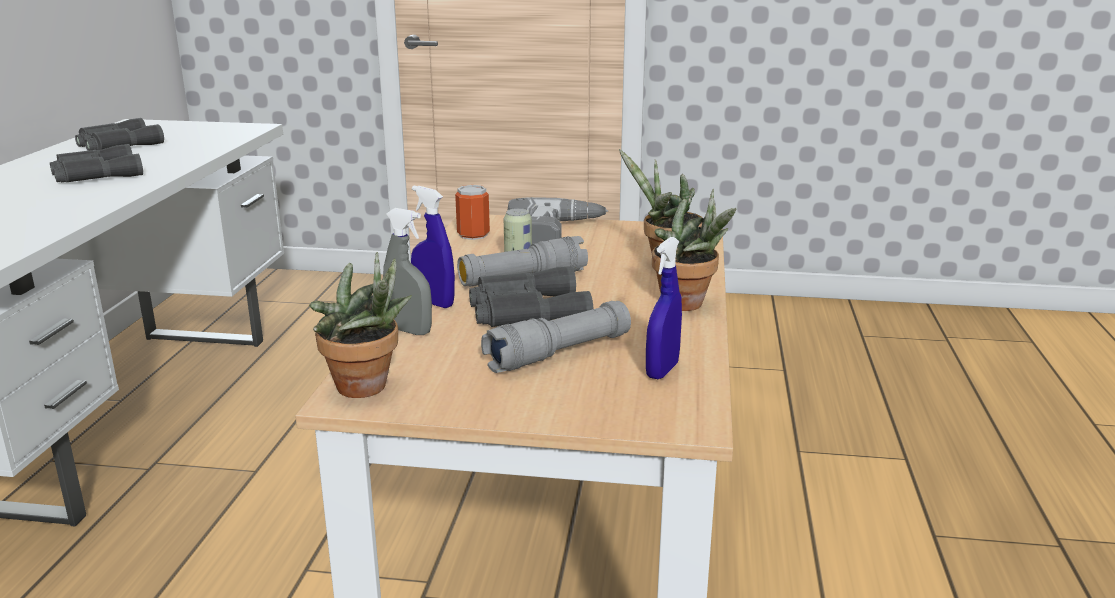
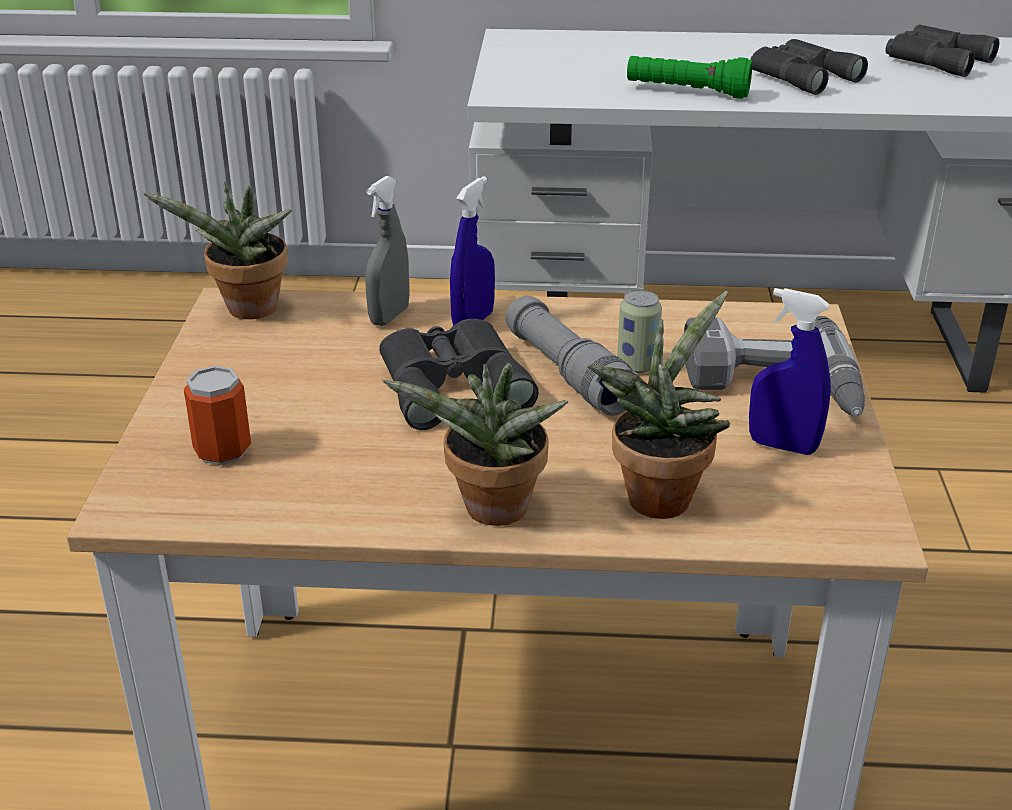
camera: 85 degrees right, 10 degrees up
(80, 204) = (687, 92): none -> green flashlight
(473, 235) = (737, 323): can -> can (222, 450)
(559, 353) = (323, 412): grey flashlight -> none
(662, 371) = (267, 487): blue spray bottle -> blue spray bottle (782, 446)

